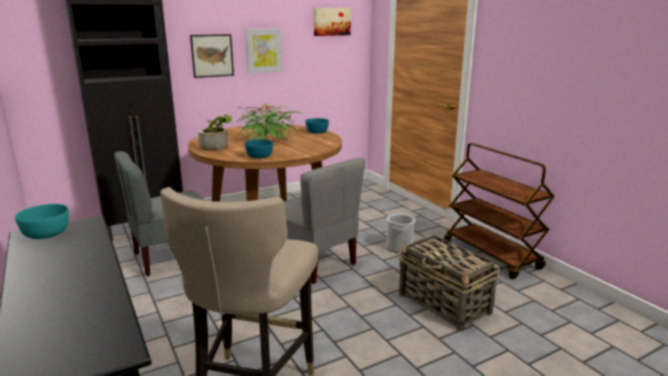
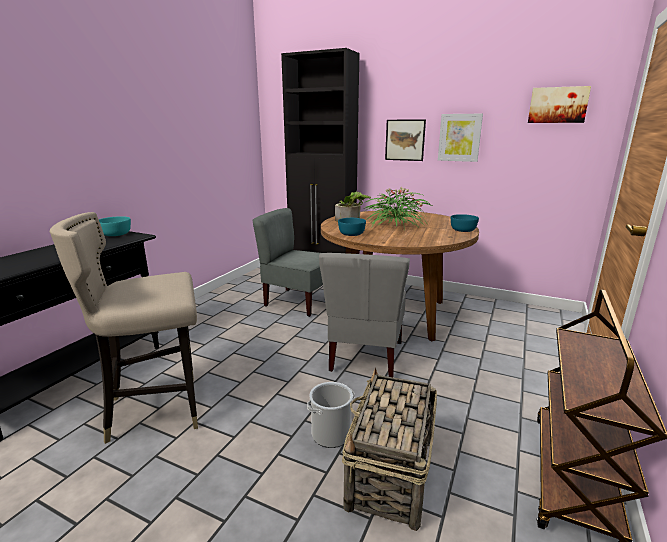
camera: 55 degrees right, 0 degrees up
(399, 247) = (467, 392): bucket -> bucket (331, 434)

